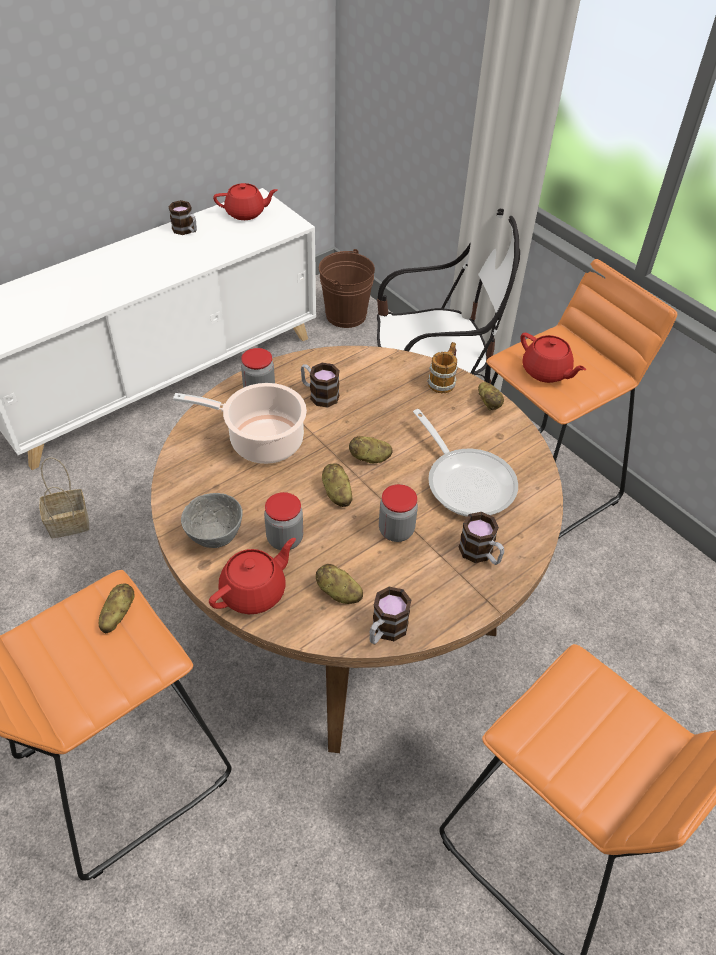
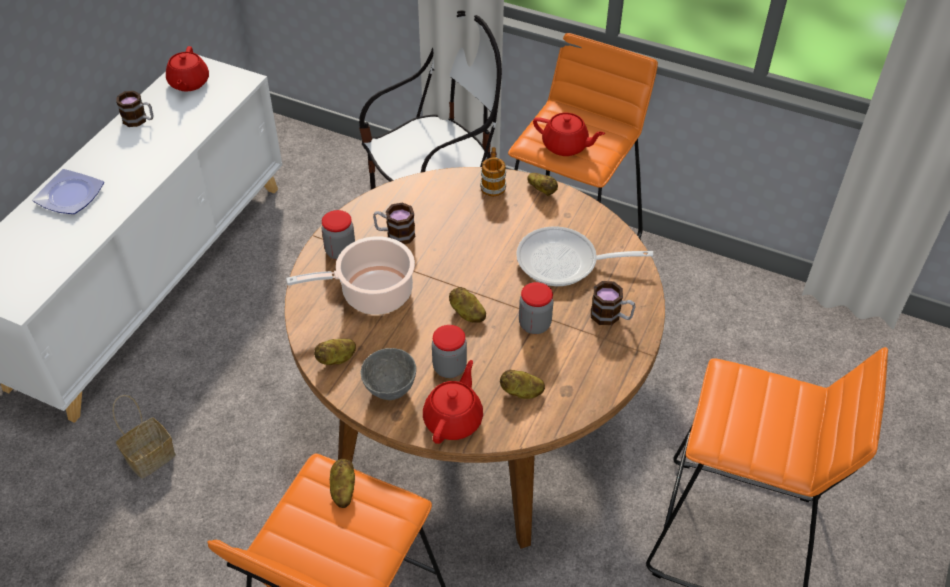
camera: 25 degrees left, 0 degrees up
(90, 273) = (70, 196): none -> plate
(246, 213) = (189, 83): red teapot -> red teapot turned 120 degrees clockwise
(346, 315) = (301, 152): brown bucket -> none
(370, 458) = (475, 273): potato -> potato (336, 359)
(385, 631) = (576, 405): mug -> none
(466, 481) = (564, 262): frying pan -> frying pan turned 150 degrees clockwise

